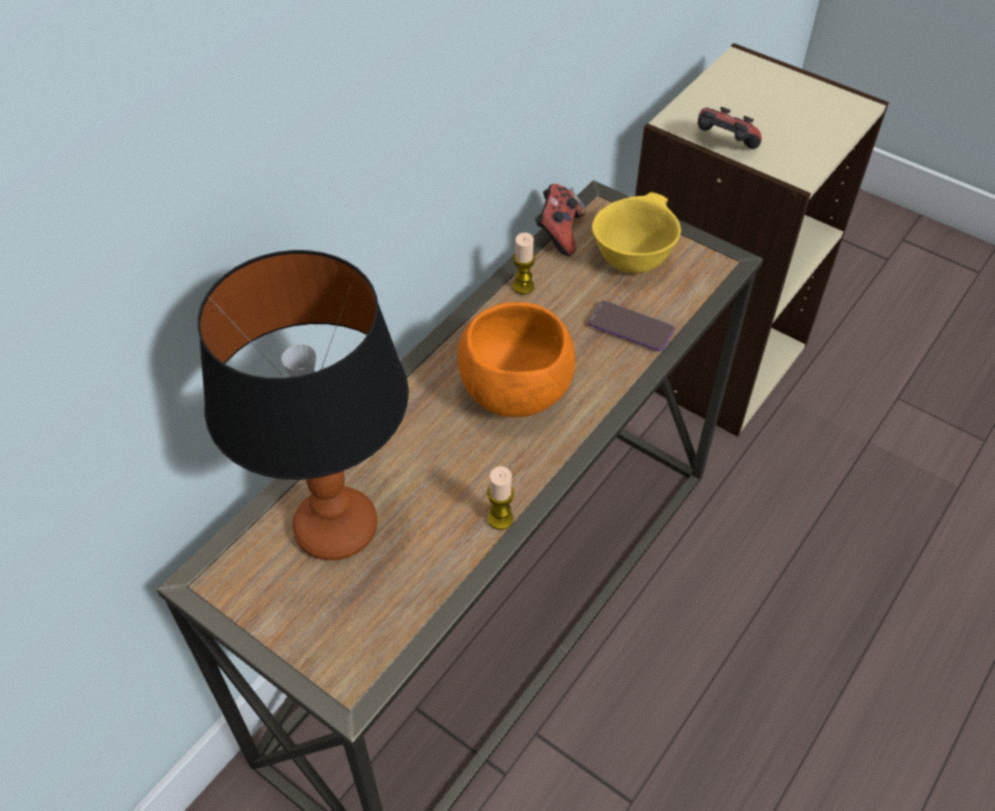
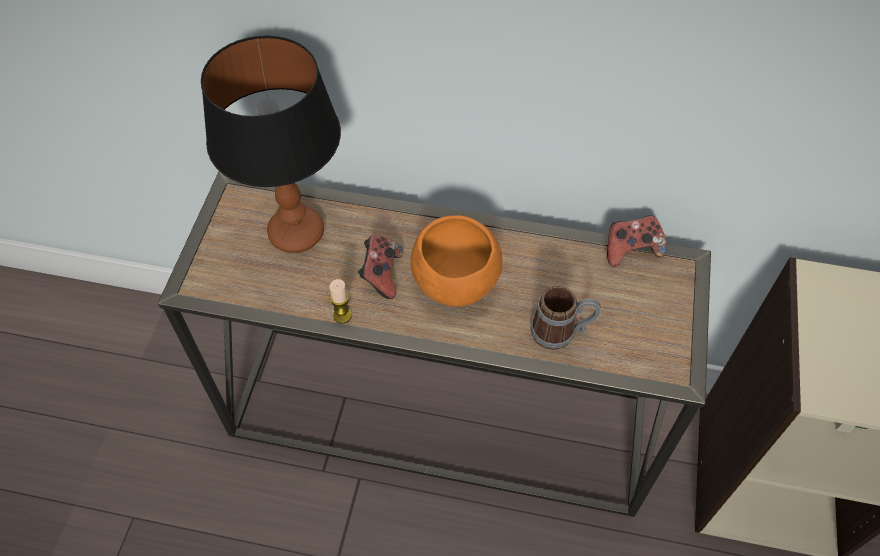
camera: 65 degrees right, 5 degrees up
(523, 286) = (559, 249): candle -> none
(630, 327) = (561, 332): phone -> mug
(631, 259) = (637, 308): yellow bowl -> none
(723, 145) = (811, 323): game controller -> game controller (381, 275)

